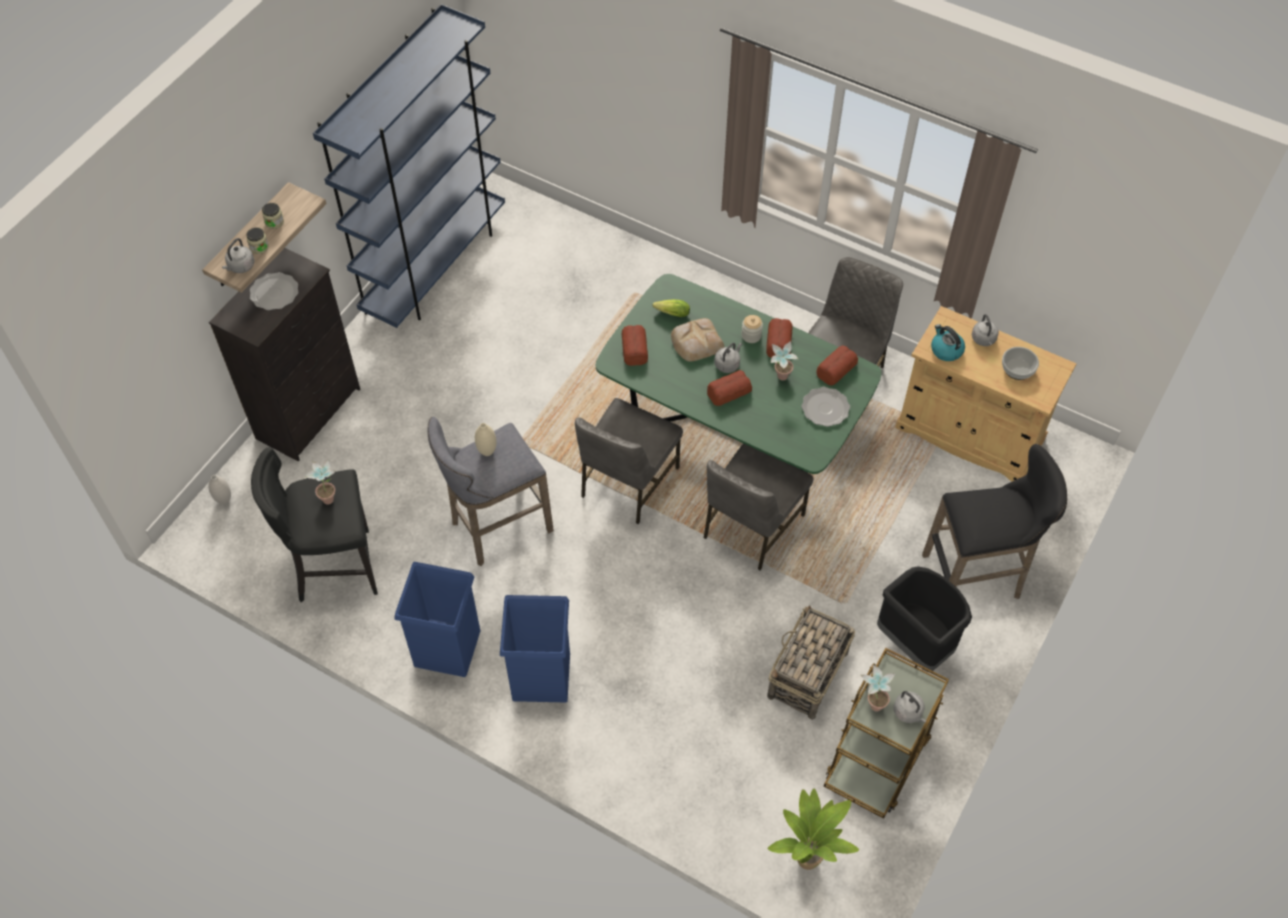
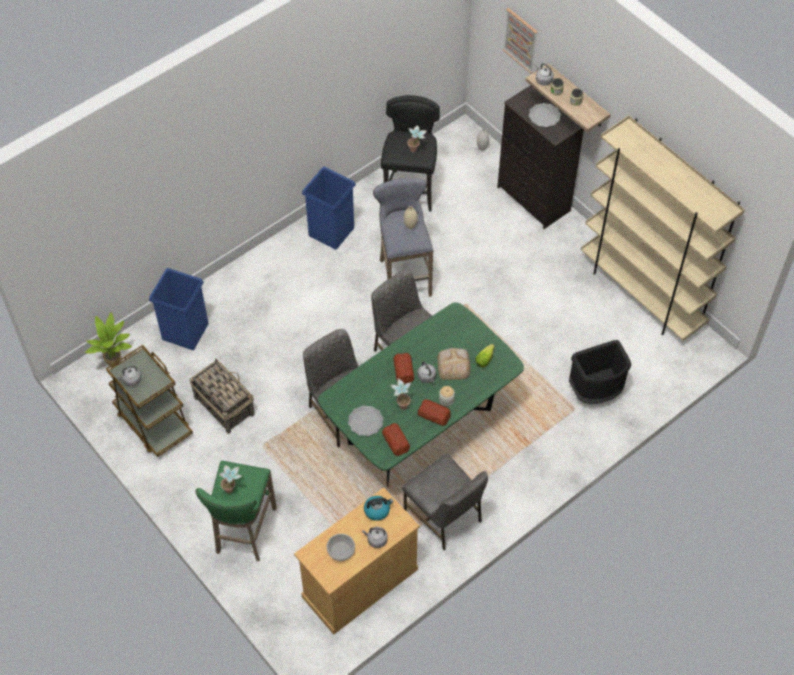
camera: 110 degrees right, 0 degrees up
(159, 312) = (520, 40): none -> picture
(435, 266) = (641, 293): blue bookcase -> beige bookcase
(541, 676) = (290, 270): blue trash can -> blue trash can (185, 331)
(634, 349) = (462, 328): bread -> none
(873, 702) = (147, 365): potted plant -> potted plant (232, 489)
(915, 642) = (216, 475): black trash can -> black trash can (596, 392)
(976, 576) = (244, 533): black stool -> green stool

